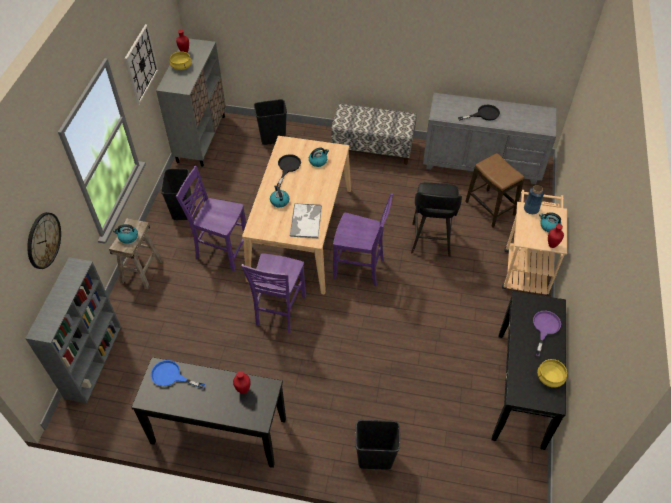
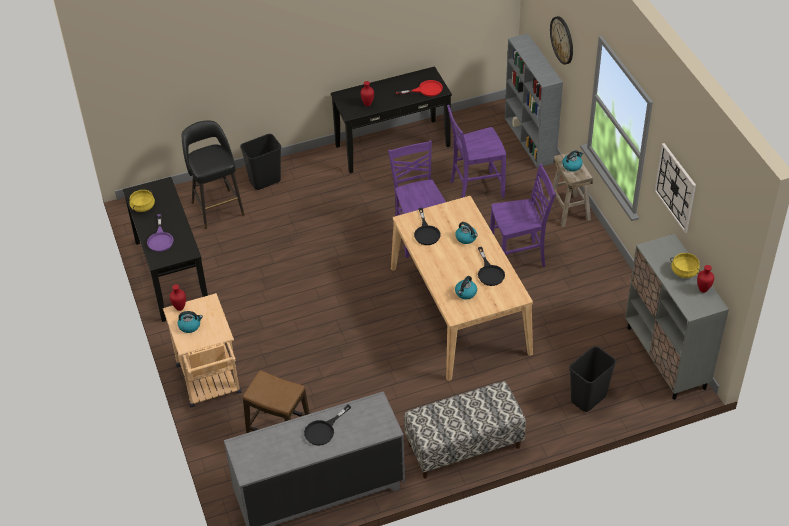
camera: 150 degrees right, 5 degrees down
(171, 376) = (425, 90): blue frying pan -> red frying pan
(182, 210) = (595, 274): black trash can -> none
(306, 221) = (426, 232): tray -> black frying pan
(360, 269) = (375, 304): purple chair -> purple chair (475, 188)
(430, 241) = (323, 364): black stool -> black stool (217, 208)
(531, 209) = (215, 335): blue vase -> none

